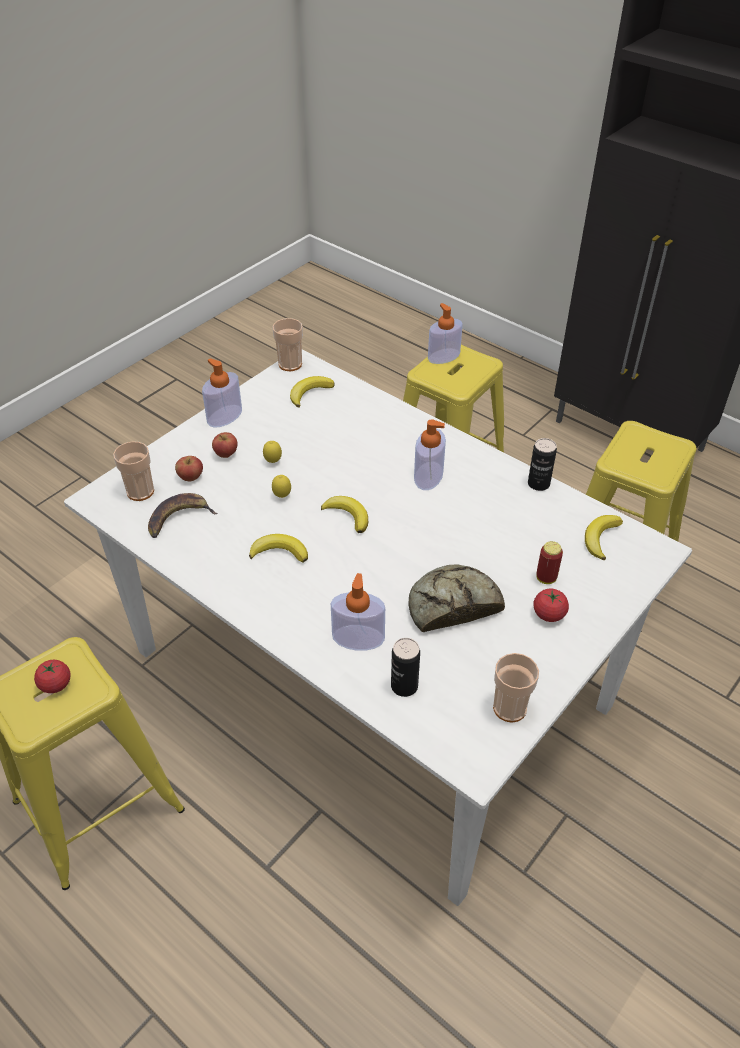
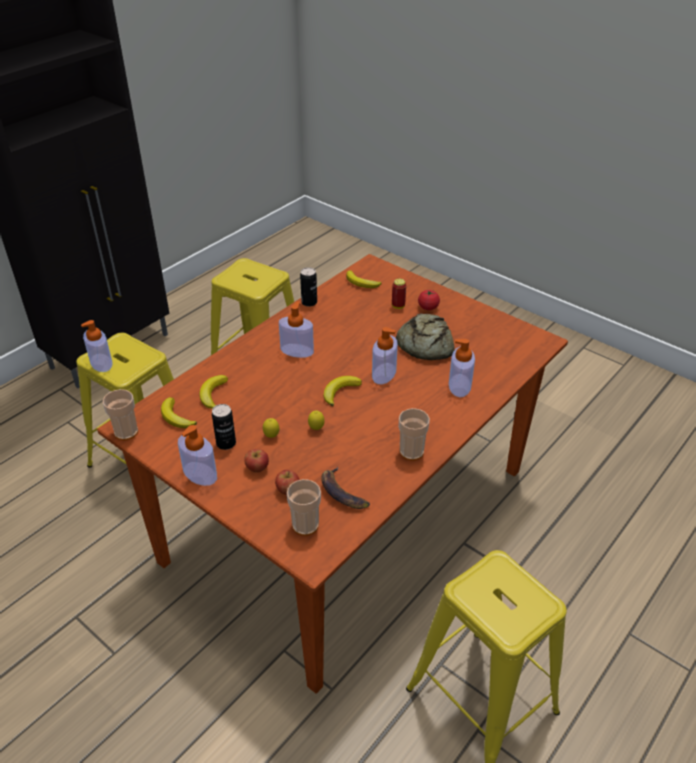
camera: 90 degrees left, 5 degrees down
(55, 684) = (498, 594): tomato -> none
(279, 552) = (380, 427): banana -> banana (213, 394)
(367, 679) = (348, 516): white dining table -> brown dining table
(384, 557) = (384, 373): none -> soap dispenser
(404, 686) = (495, 366): can -> can (226, 443)
(509, 708) = (502, 326): cup -> cup (411, 452)

